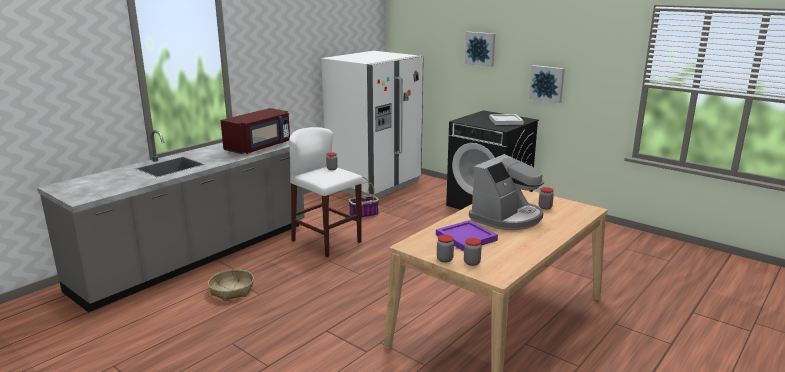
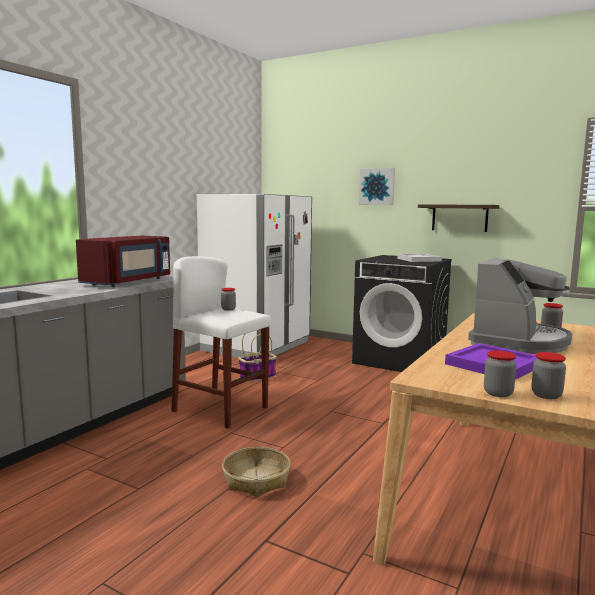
camera: 10 degrees left, 10 degrees down
(232, 290) = (92, 486): basket -> basket (256, 479)
(547, 83) = (459, 218): picture -> shelf

